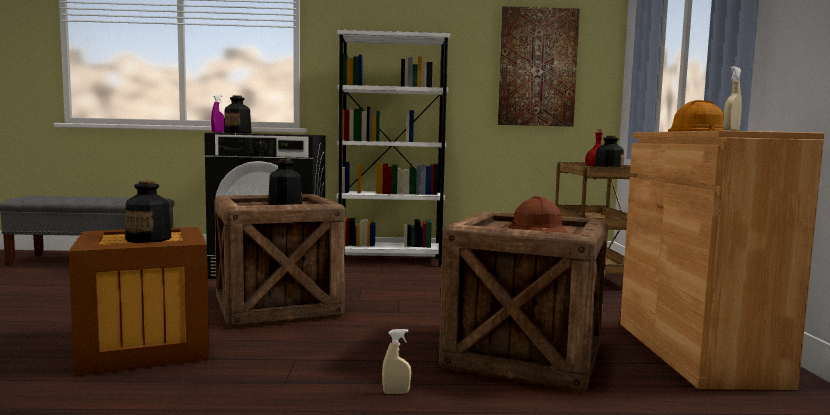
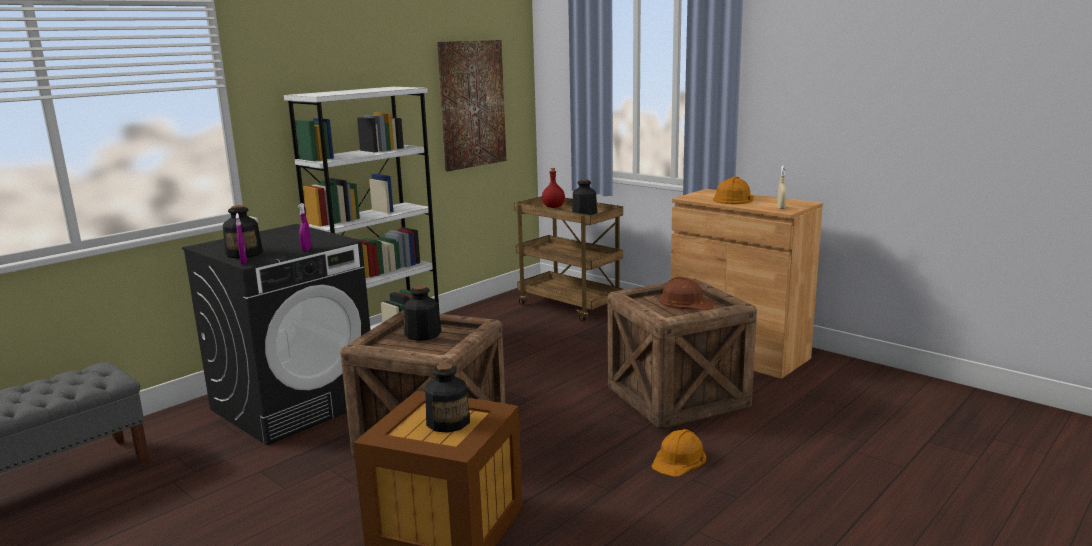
camera: 45 degrees left, 10 degrees up
(267, 133) = (306, 249): none -> purple spray bottle
(396, 393) = (679, 459): beige spray bottle -> orange hard hat

